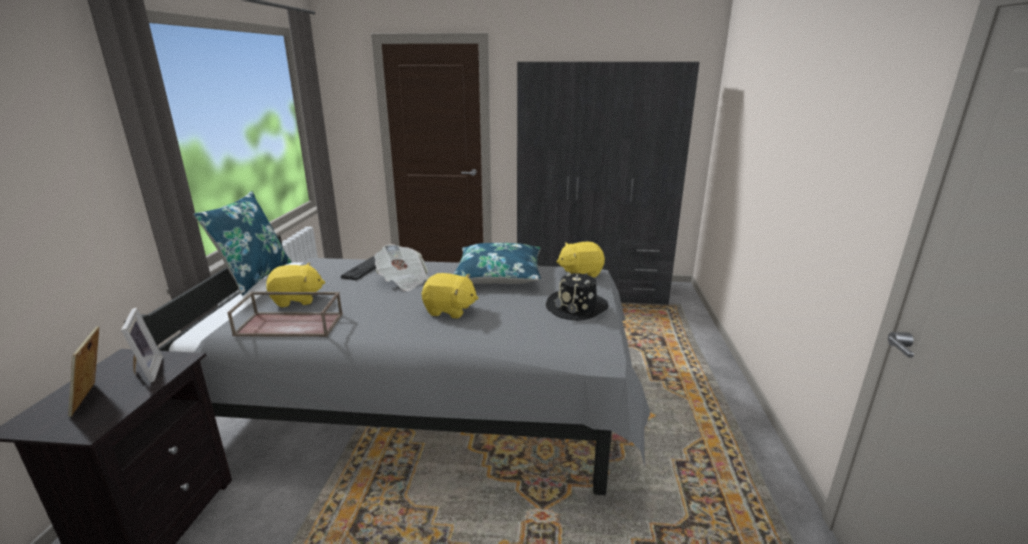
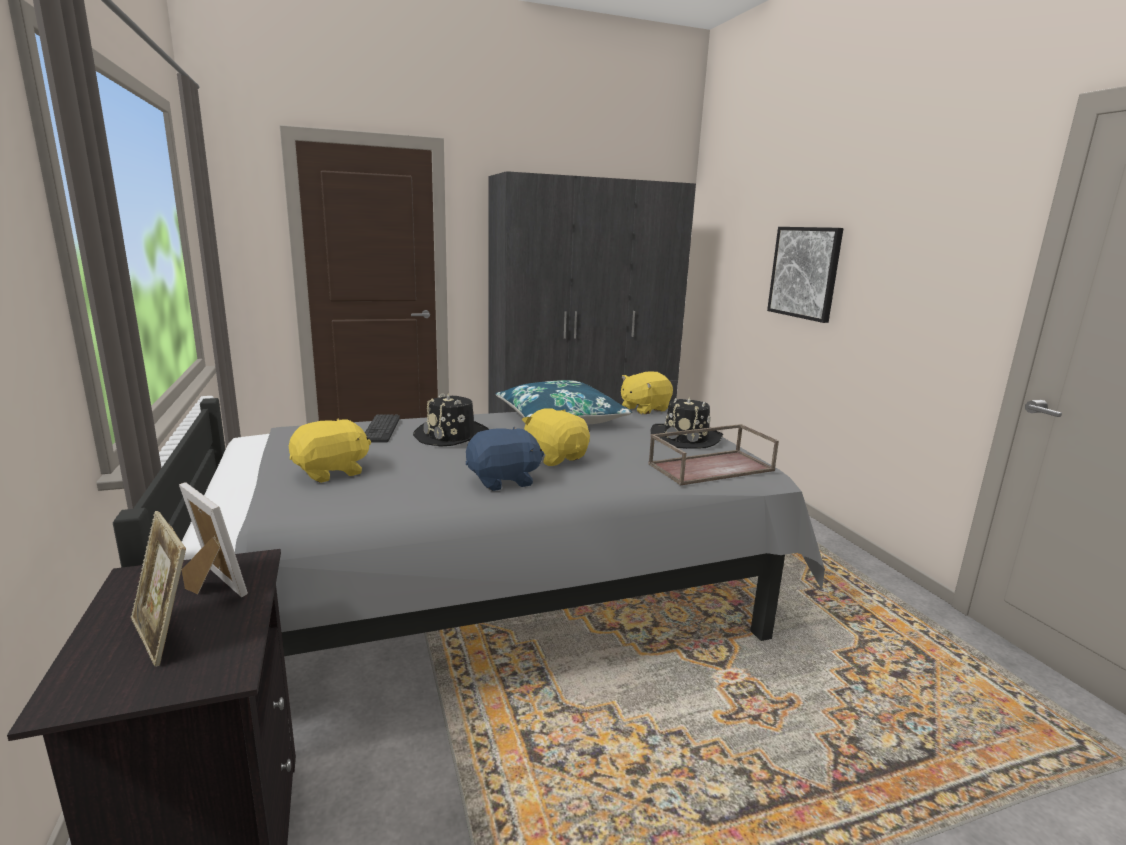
camera: 25 degrees left, 5 degrees down
(255, 277) = (213, 457): blue pillow -> none
(291, 324) = (365, 498): brown tray -> brown tray (711, 467)
(390, 325) = (503, 481): none -> blue plush toy
(403, 280) = (452, 436): newspaper -> black hat
(449, 310) = (555, 457): yellow plush toy -> yellow plush toy turned 120 degrees counterclockwise
(773, 155) = (804, 272): none -> picture

